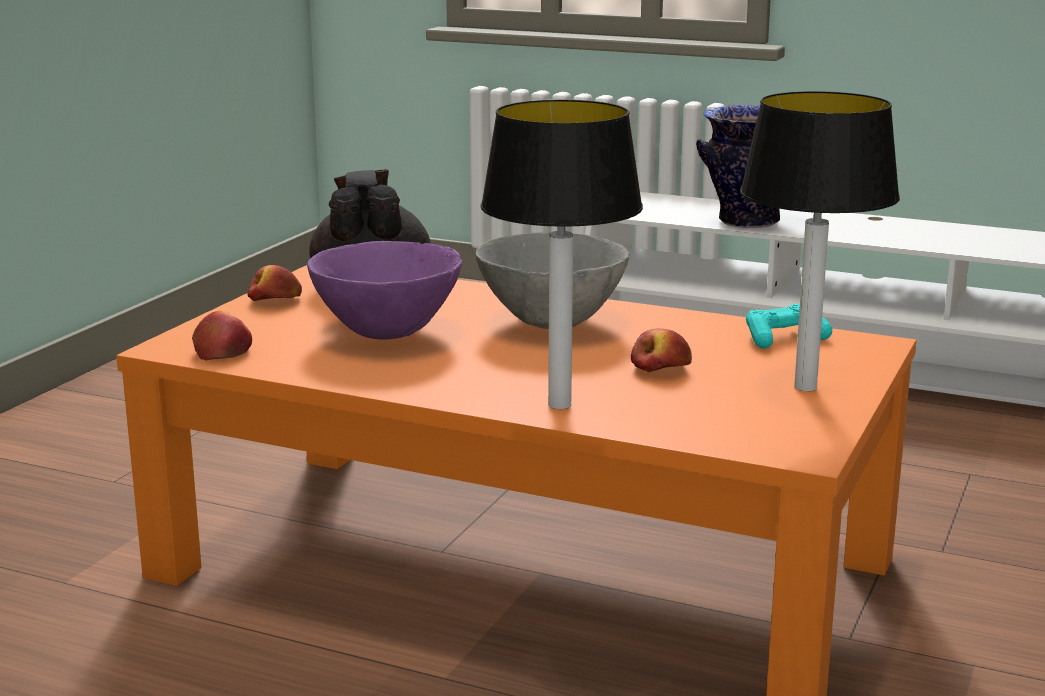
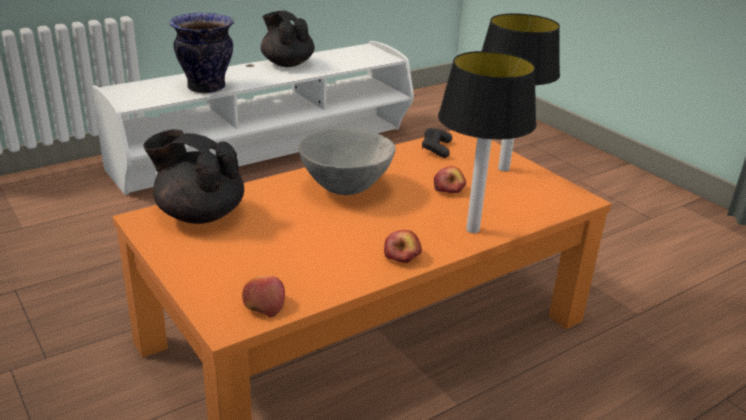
camera: 60 degrees left, 10 degrees up
(274, 301) = (182, 255): apple -> apple (402, 256)
(387, 333) = (302, 238): purple bowl -> none
(784, 338) = (436, 148): turquoise game controller -> black game controller
(934, 229) = (287, 63): none -> black teapot

